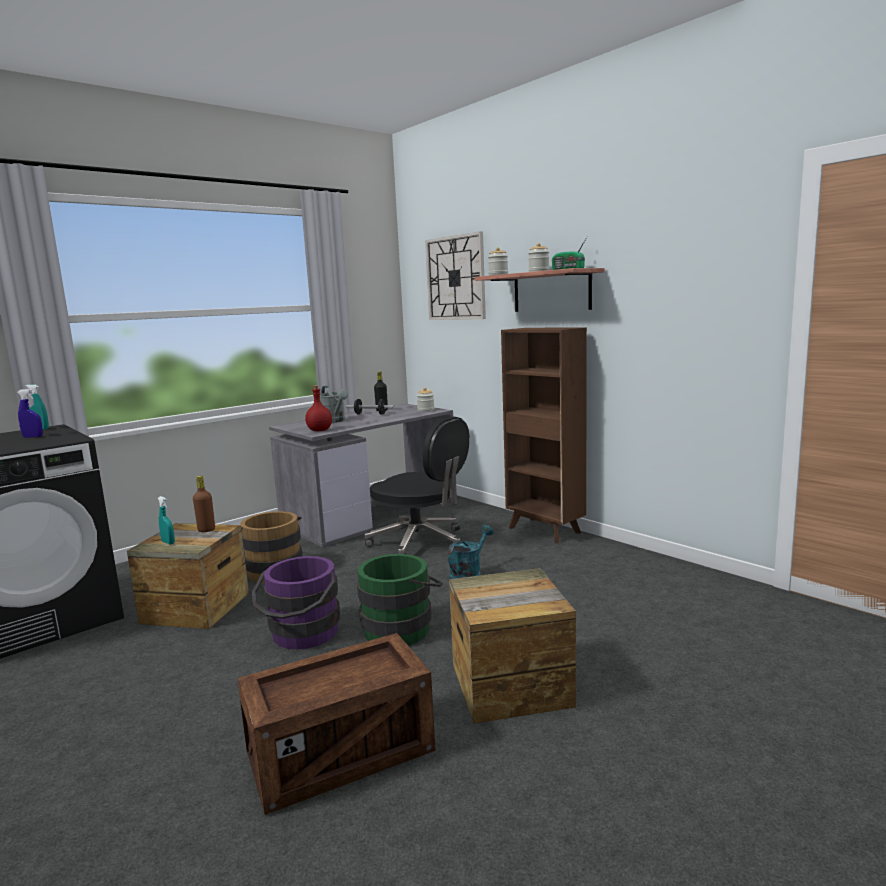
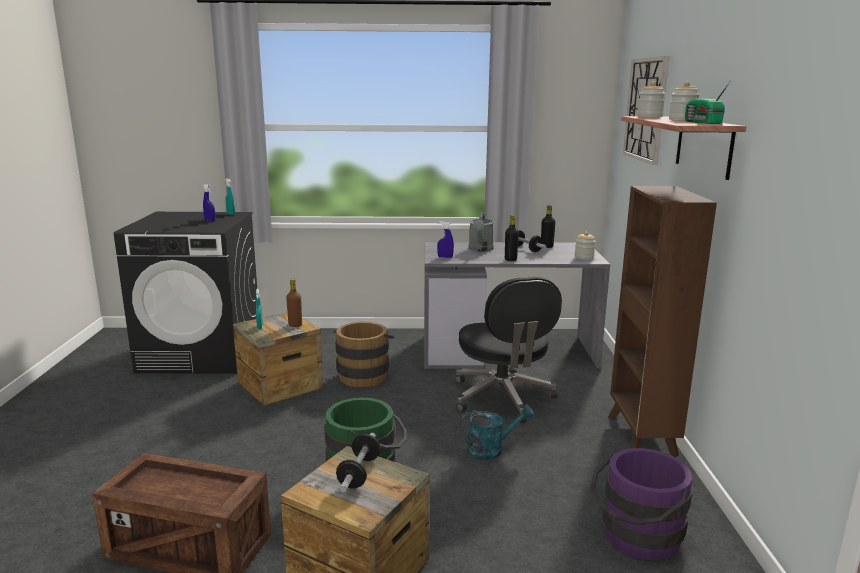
camera: 40 degrees right, 5 degrees up
(302, 635) = (301, 441): purple bucket -> purple bucket (636, 537)
(319, 430) = (445, 257): red bottle -> blue spray bottle
(377, 421) = (510, 259): none -> black bottle
(496, 588) = (359, 473): none -> dumbbell

